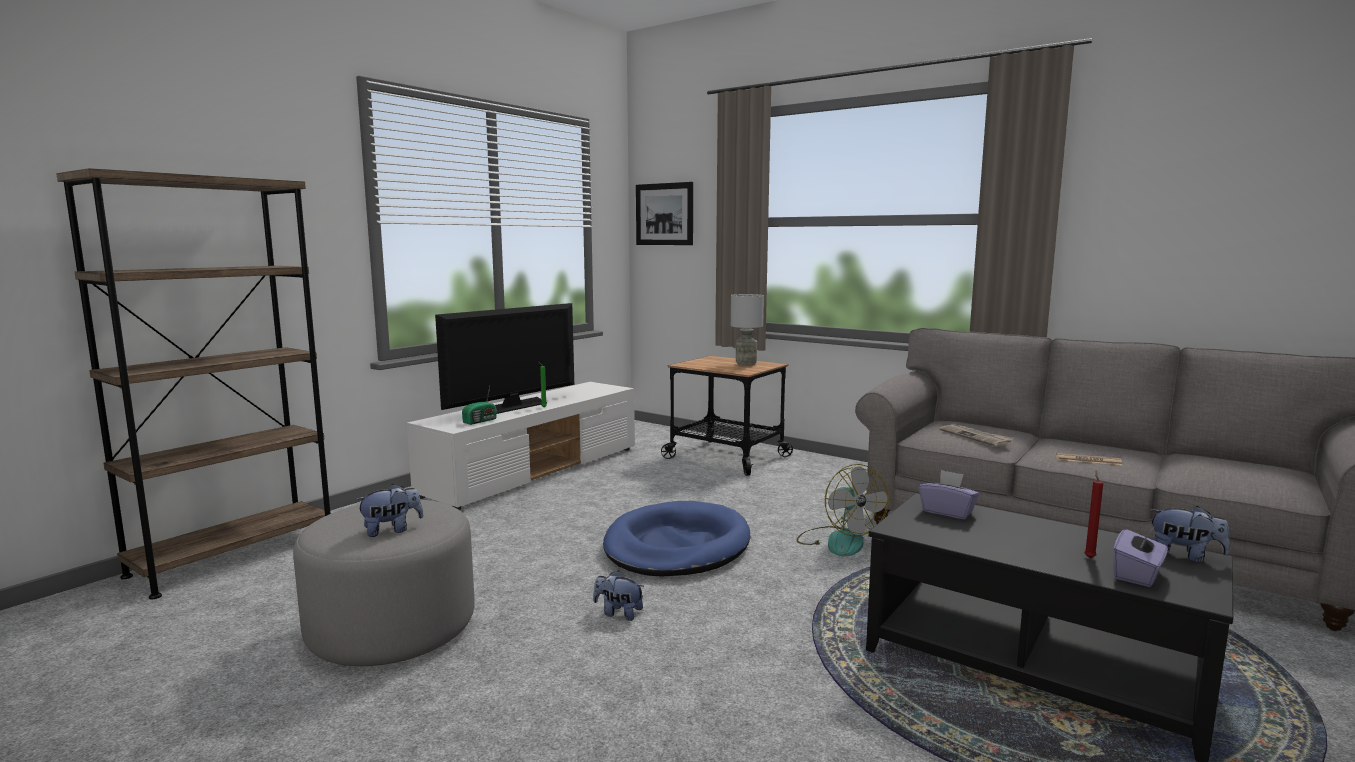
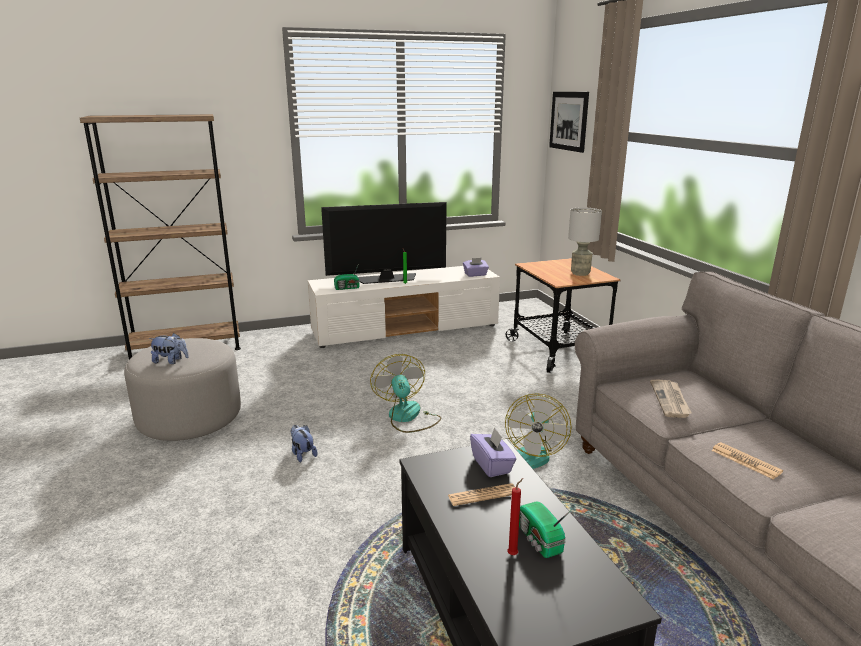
camera: 35 degrees right, 10 degrees up
(676, 546) = (407, 417): blue dog bed -> fan
(986, 532) = (482, 495): none -> newspaper
(1083, 544) = (539, 540): none -> radio
(1137, 575) = (517, 589): purple tissue box -> purple tissue box (475, 274)
(1185, 556) = (608, 594): plush toy -> none

